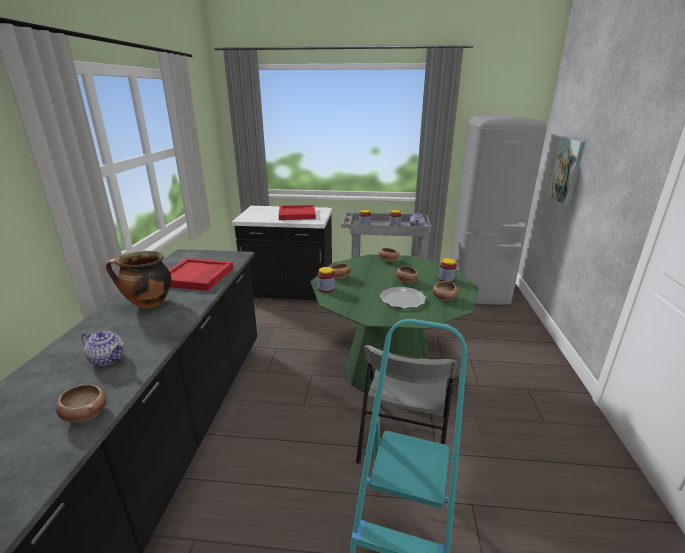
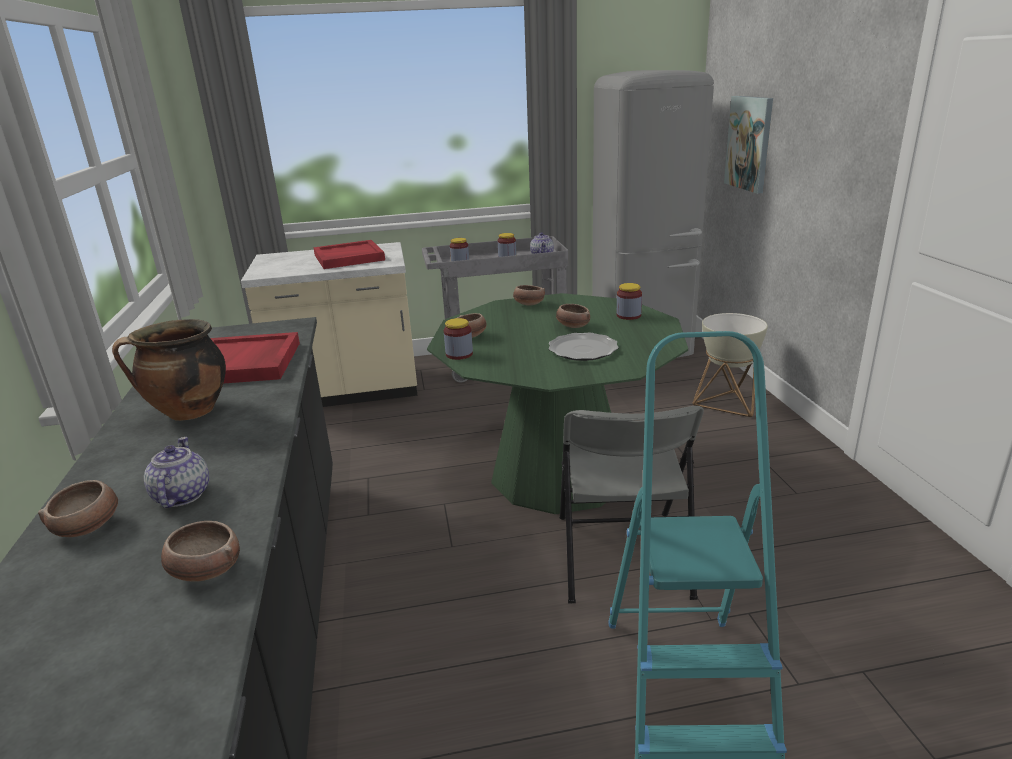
camera: 15 degrees left, 0 degrees up
(108, 359) = (181, 495): teapot -> teapot turned 105 degrees counterclockwise
(289, 291) = (348, 392): black counter -> beige counter
(444, 298) = (640, 338): bowl -> bowl (89, 526)
(520, 344) = (726, 404): none -> planter

